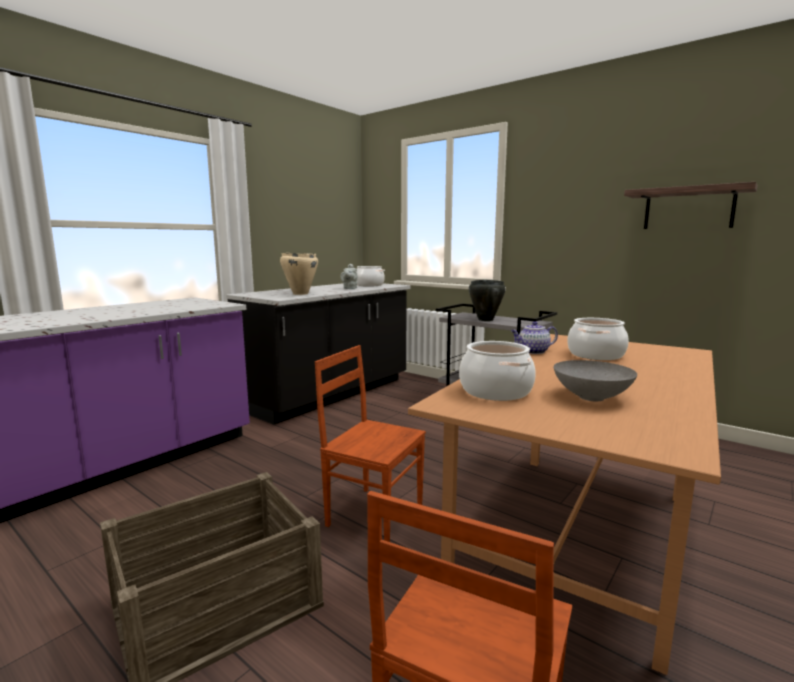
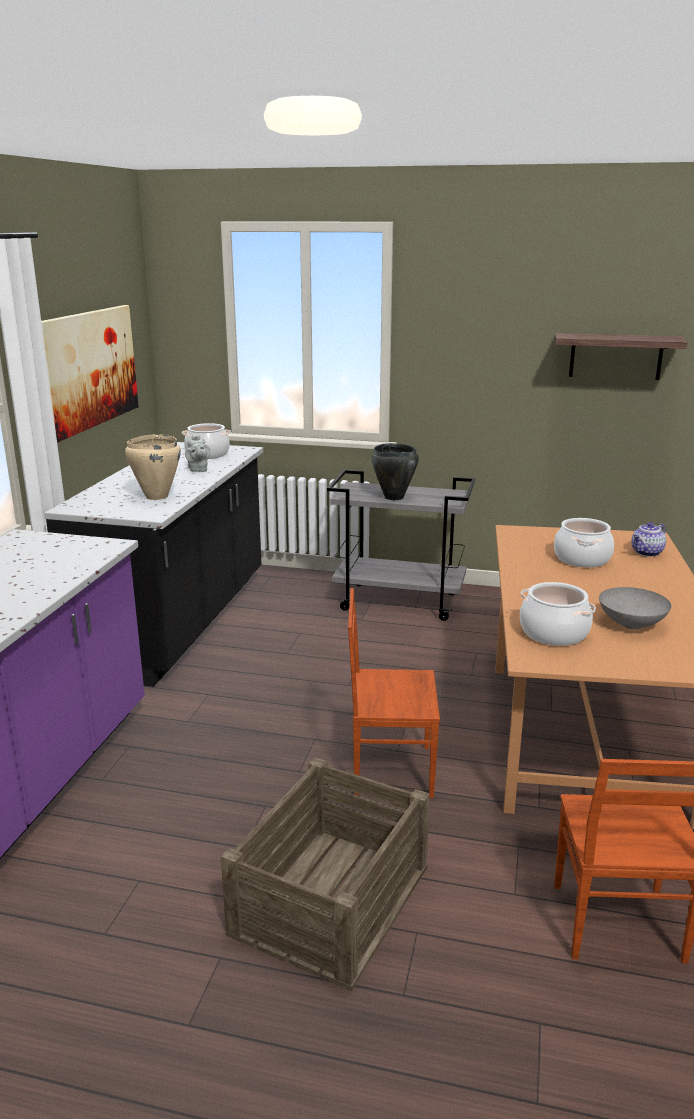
camera: 25 degrees left, 10 degrees up
(300, 224) = (89, 369): none -> picture
(532, 351) = (523, 563): teapot -> teapot (646, 553)

